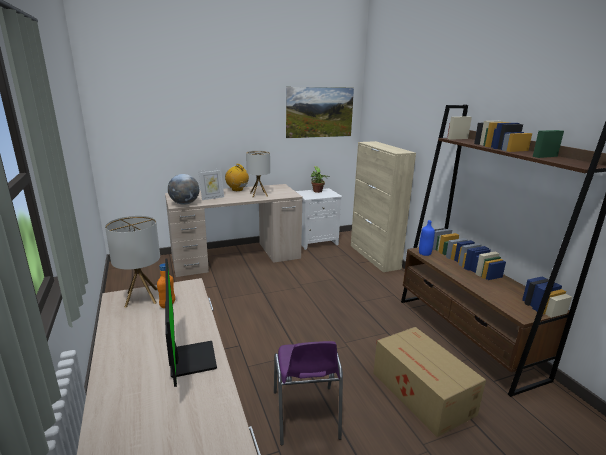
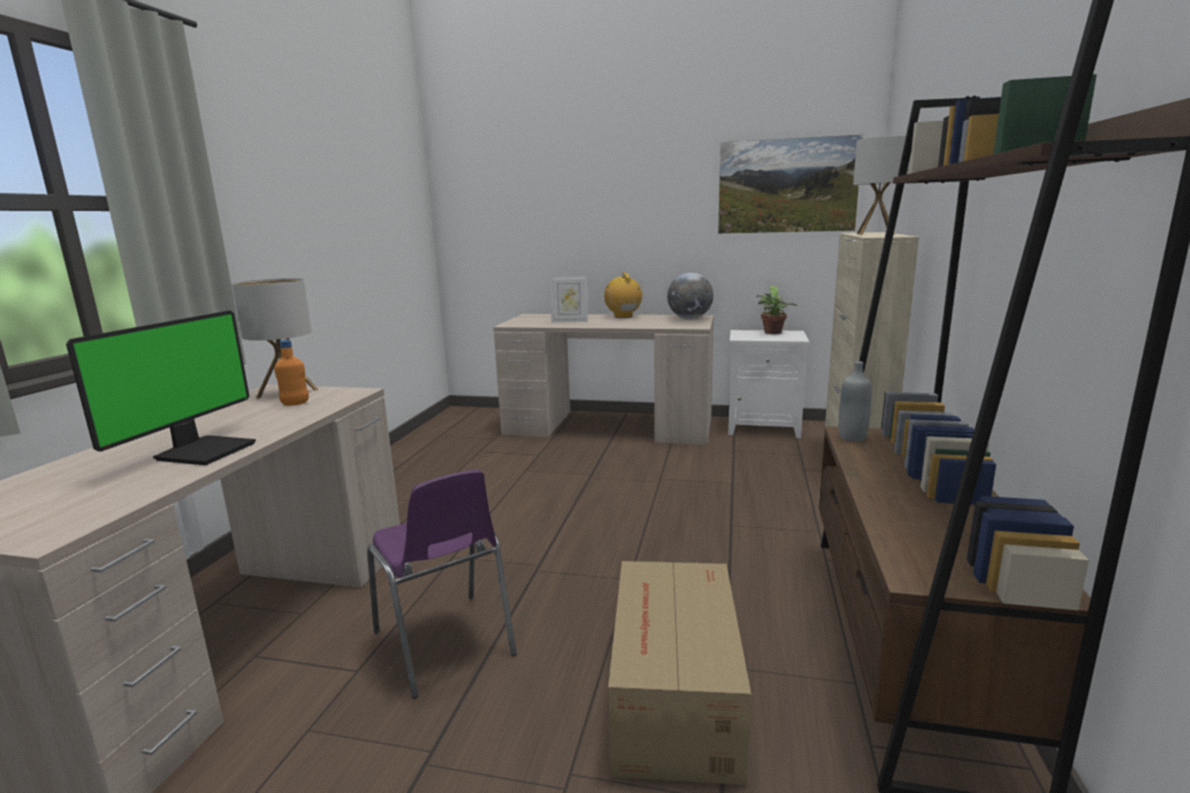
camera: 35 degrees right, 5 degrees down
(185, 203) = (522, 324): globe -> globe (689, 318)
(258, 194) = (643, 322): table lamp -> table lamp (875, 234)
(306, 416) = (445, 645): purple chair -> purple chair turned 60 degrees counterclockwise
(424, 253) = (852, 437): blue bottle -> grey bottle

